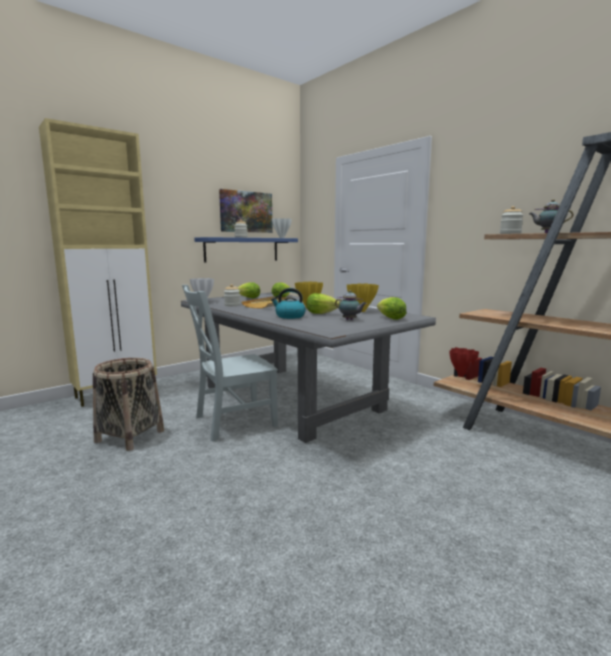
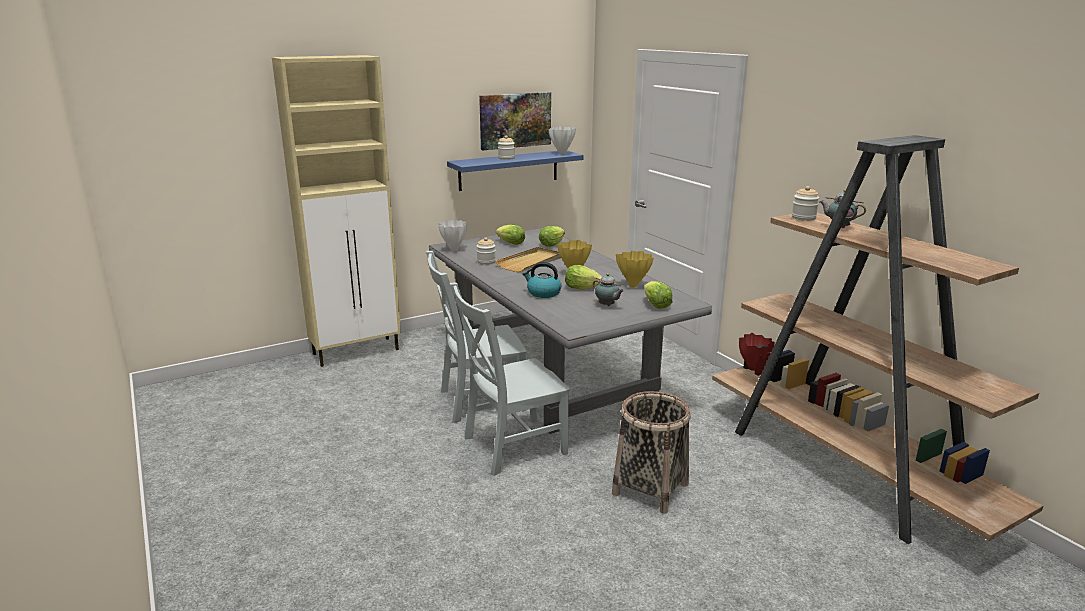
camera: 10 degrees right, 10 degrees up
(129, 436) = (372, 409): basket -> basket (650, 489)
(271, 457) = (510, 446): none -> grey chair

